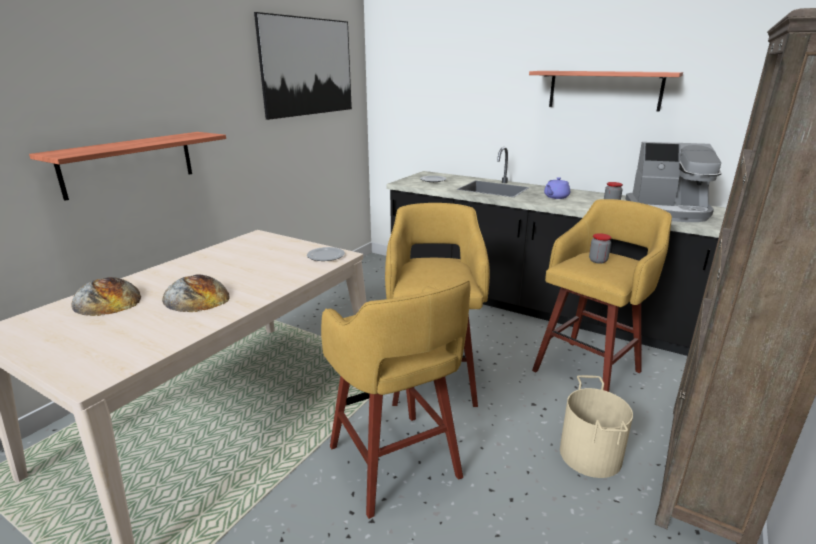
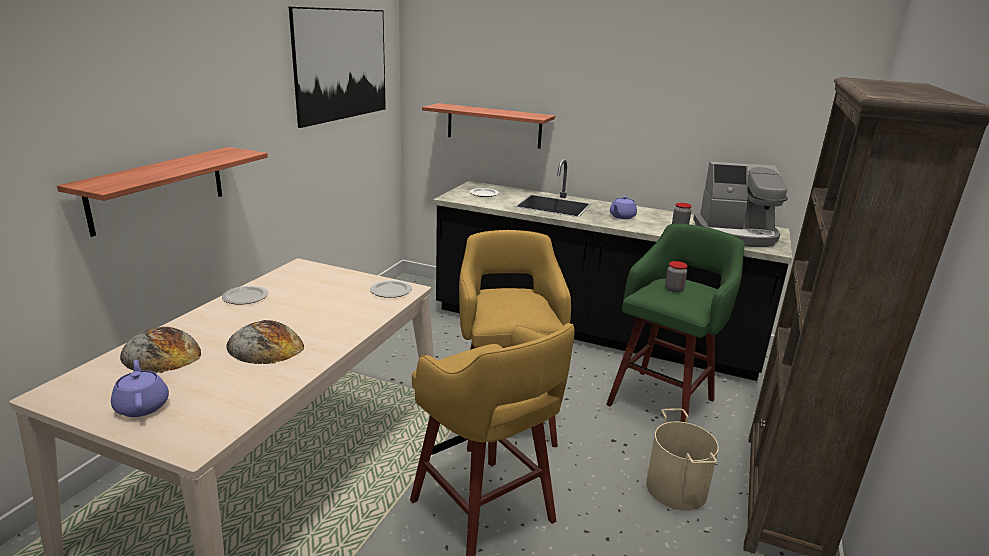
camera: 10 degrees left, 0 degrees up
(67, 342) = (142, 406): none -> purple teapot
(200, 258) = (246, 297): none -> plate
(588, 370) = (663, 400): yellow stool -> green stool
(604, 90) = (669, 104): shelf -> shelf (494, 125)

